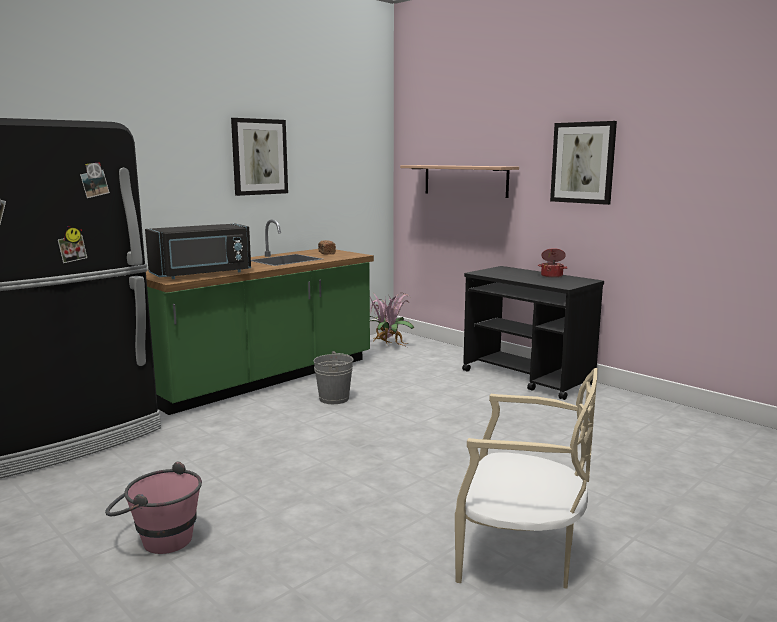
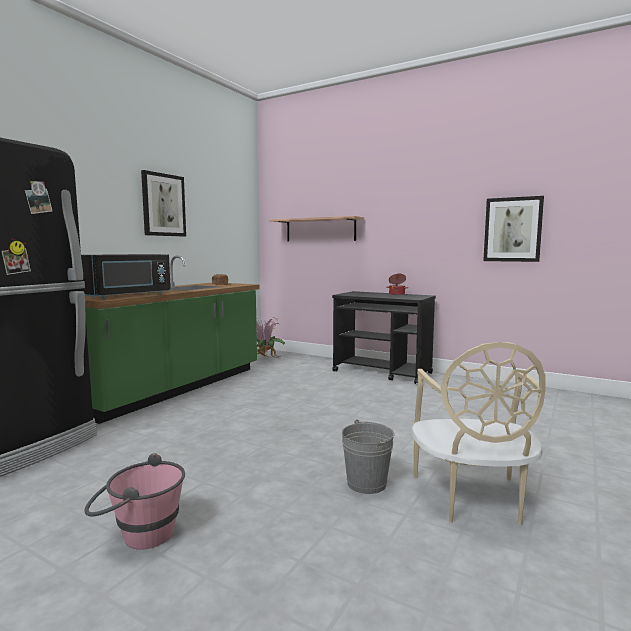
camera: 15 degrees left, 5 degrees down
(334, 399) = (243, 398): grey bucket -> grey bucket (366, 483)
(520, 556) = (472, 499): beige chair -> beige chair turned 90 degrees clockwise
(583, 163) = (414, 212): picture -> picture (512, 229)

